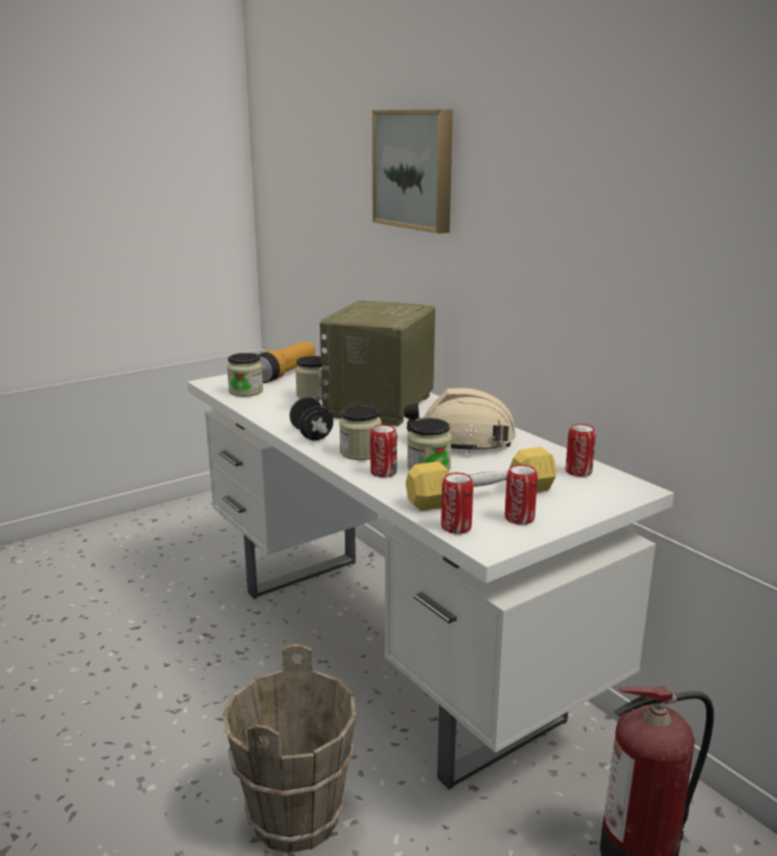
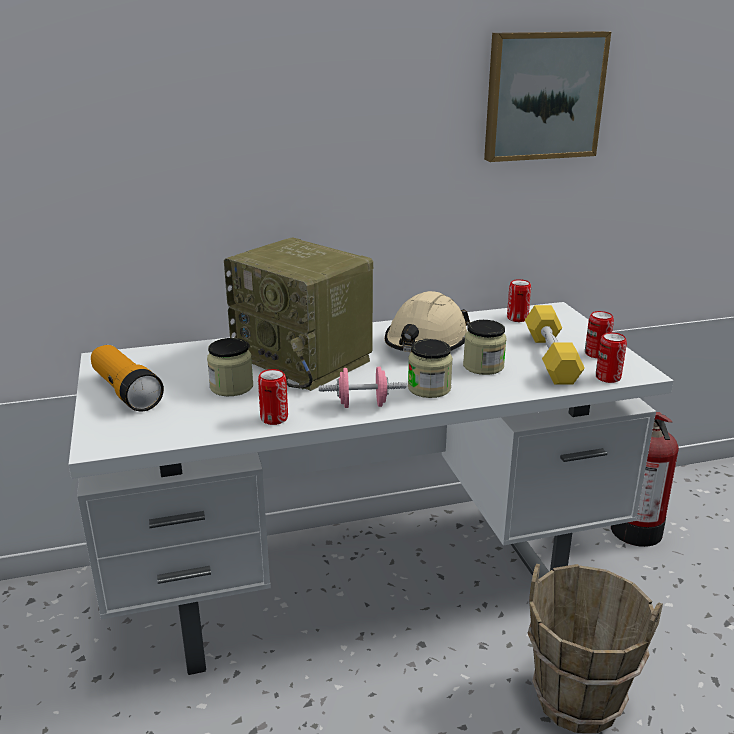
camera: 70 degrees left, 5 degrees up
(246, 391) = (171, 425): jar -> none
(311, 435) = (362, 405): black dumbbell -> pink dumbbell
(383, 473) = (485, 386): can -> can (274, 418)
(415, 169) = (215, 92): picture -> picture (542, 96)

